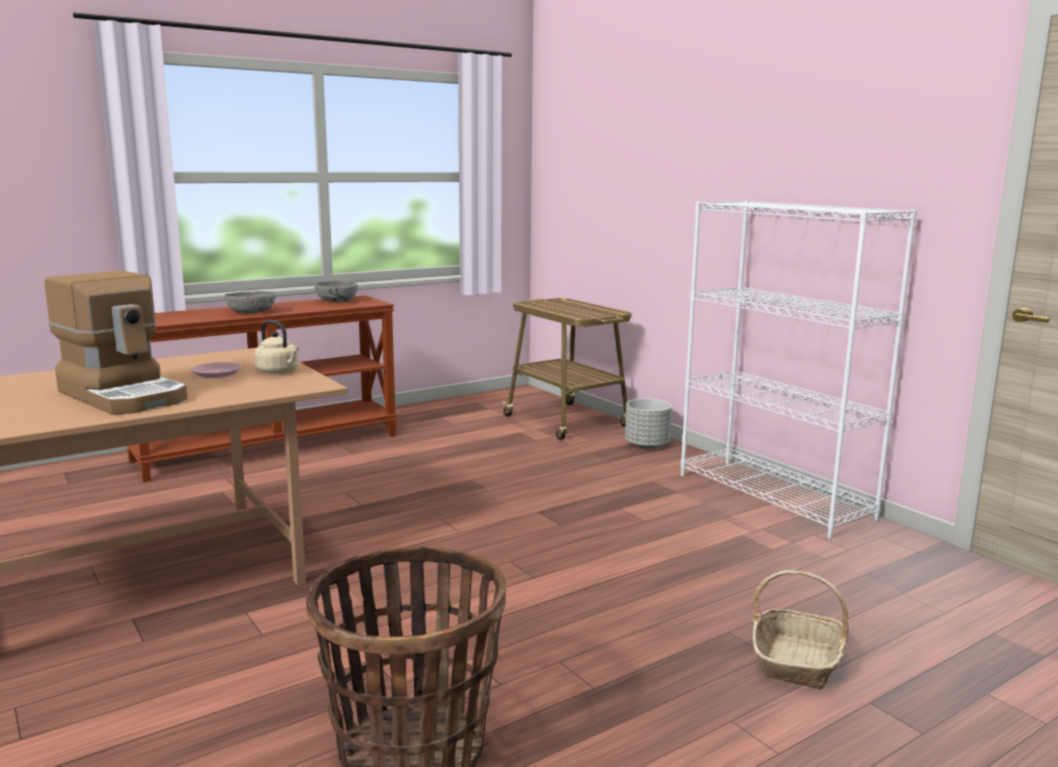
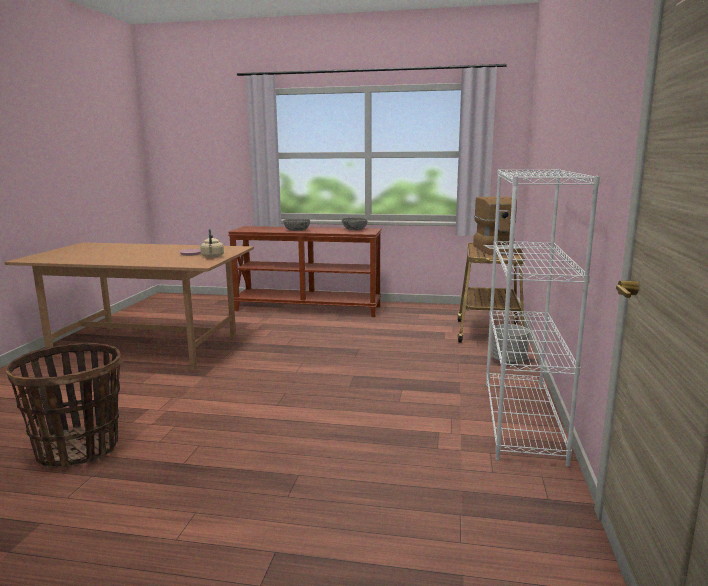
camera: 45 degrees right, 0 degrees up
(125, 395) = (137, 256): coffee machine -> coffee machine (497, 250)
(797, 660) = (295, 508): basket -> none

